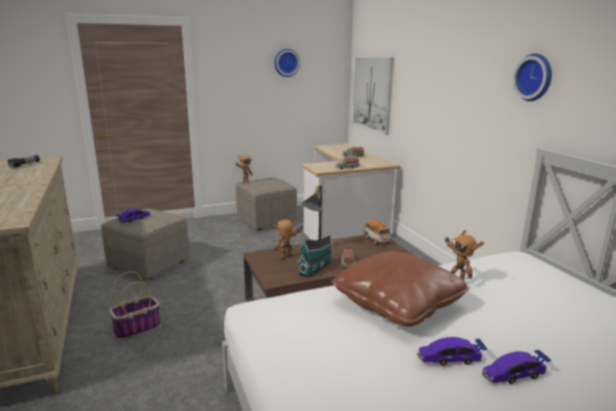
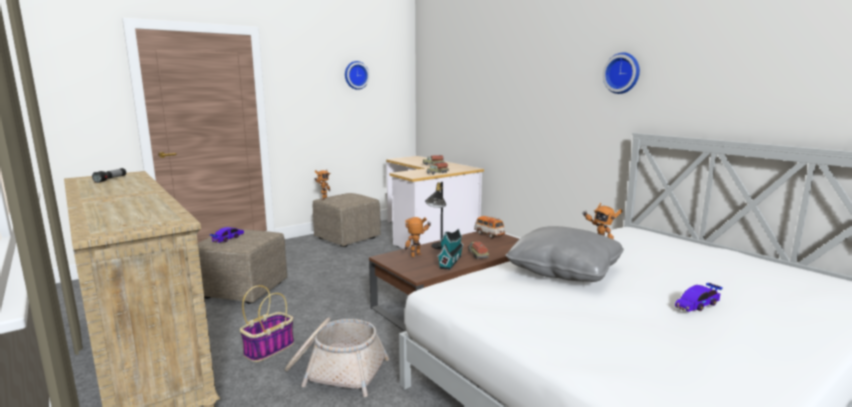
camera: 15 degrees left, 5 degrees down
(179, 361) = (336, 371): none -> basket
(372, 93) = (444, 103): picture -> none
(397, 303) = (564, 271): brown pillow -> grey pillow
(450, 358) = (640, 301): toy car -> none

